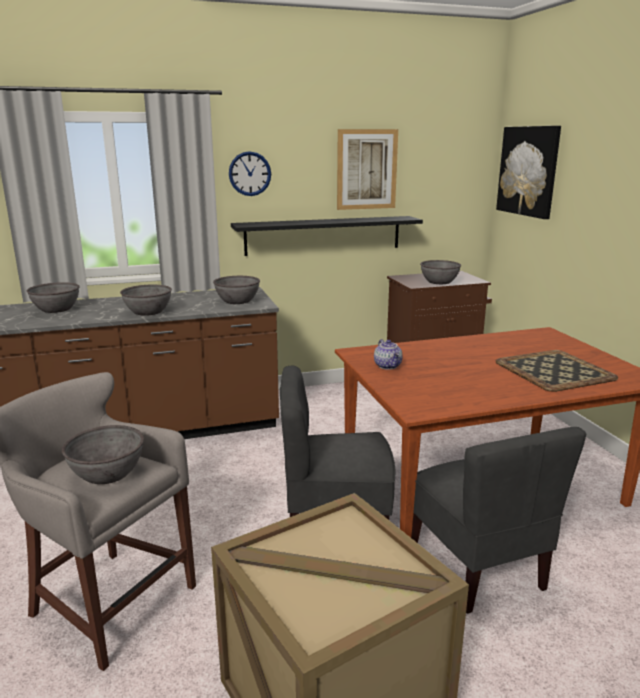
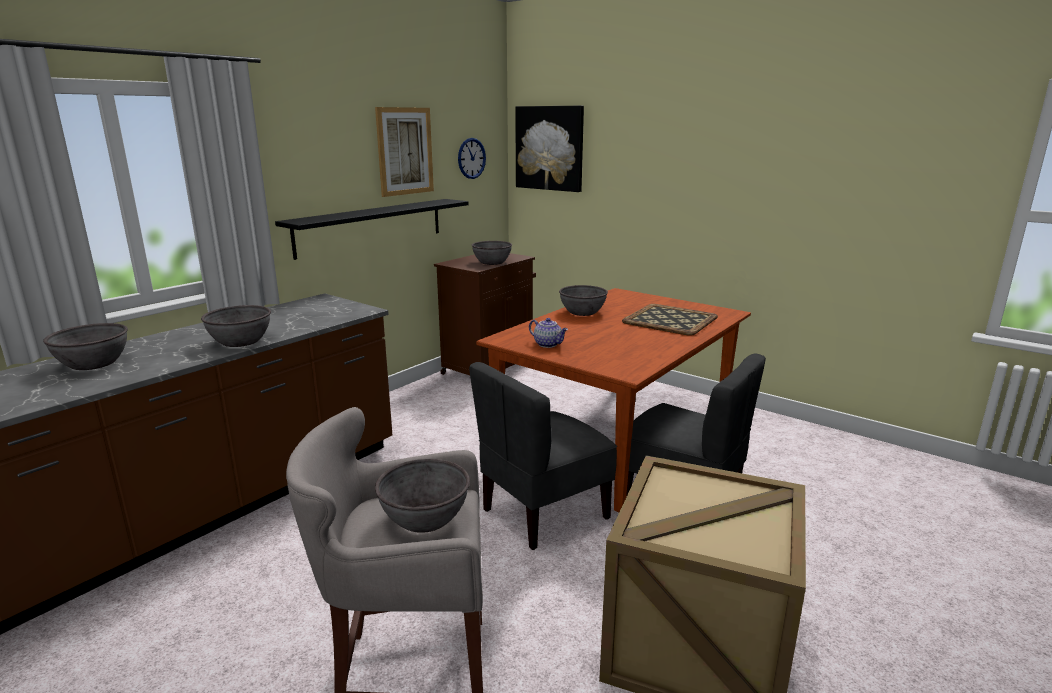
camera: 35 degrees left, 0 degrees up
(237, 301) = (329, 311): grey bowl -> grey bowl (582, 312)
(250, 173) = (291, 160): wall clock -> wall clock (471, 158)

